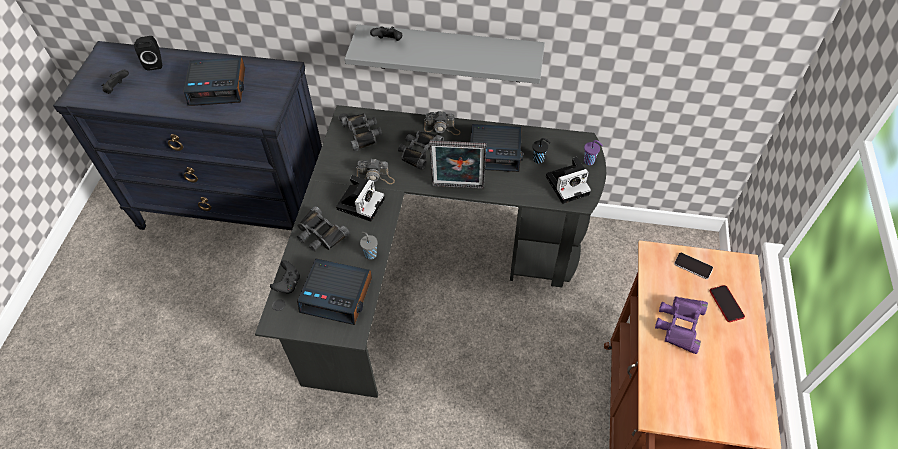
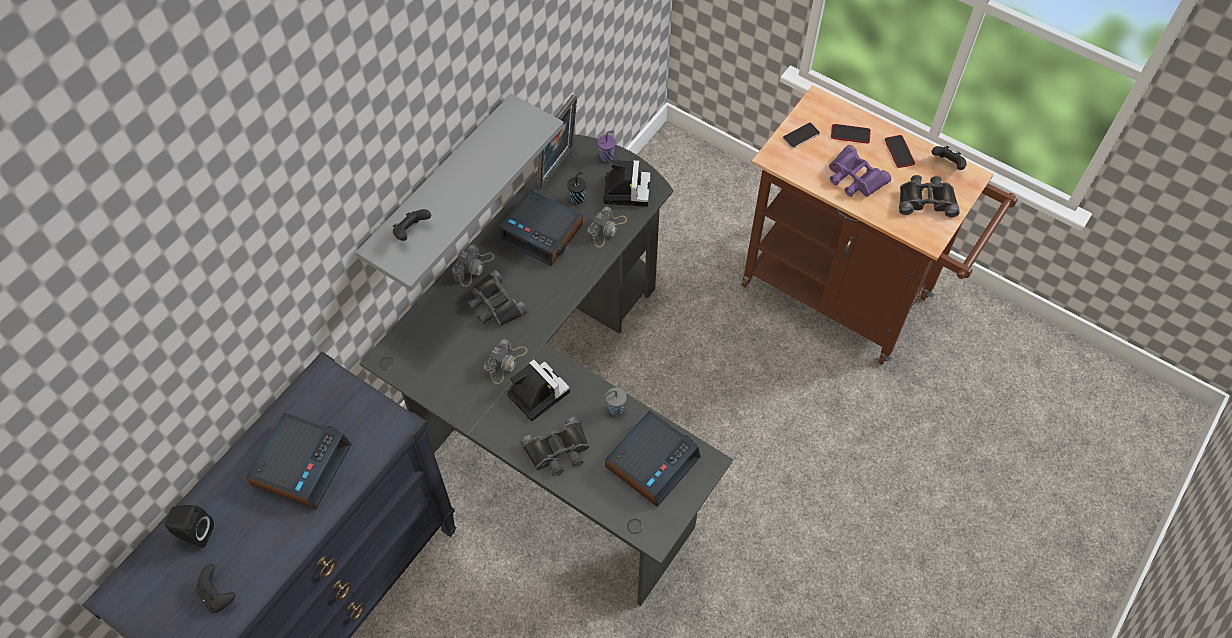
camera: 65 degrees left, 5 degrees up
(288, 284) = (612, 507): black game controller -> black game controller (947, 164)
(362, 133) = (428, 352): black binoculars -> black binoculars (926, 200)
(457, 188) = (572, 289): picture frame -> picture frame (558, 168)
(495, 152) = (542, 232): alarm clock -> alarm clock turned 90 degrees clockwise
(523, 187) = (607, 229): none -> camera
(739, 352) = (899, 152): none -> phone

